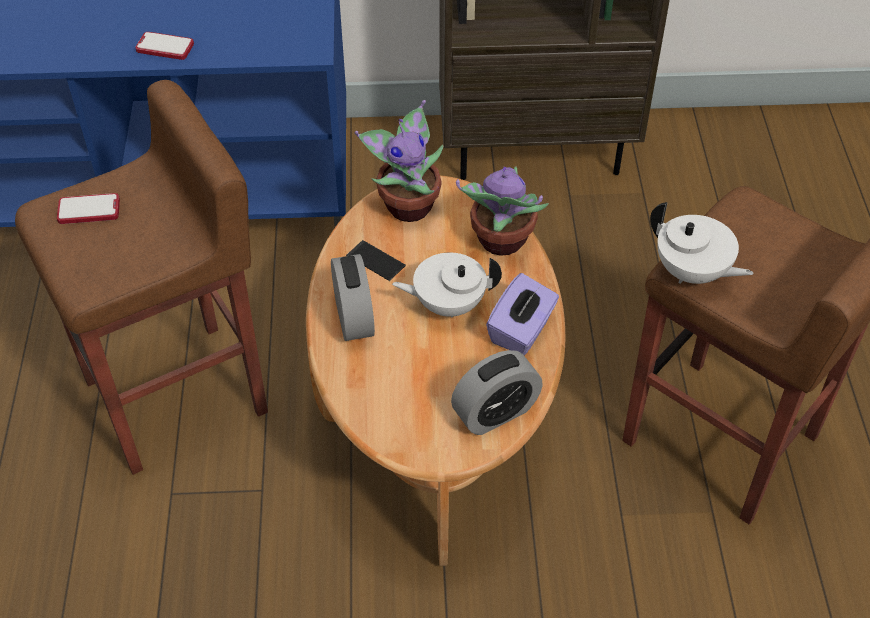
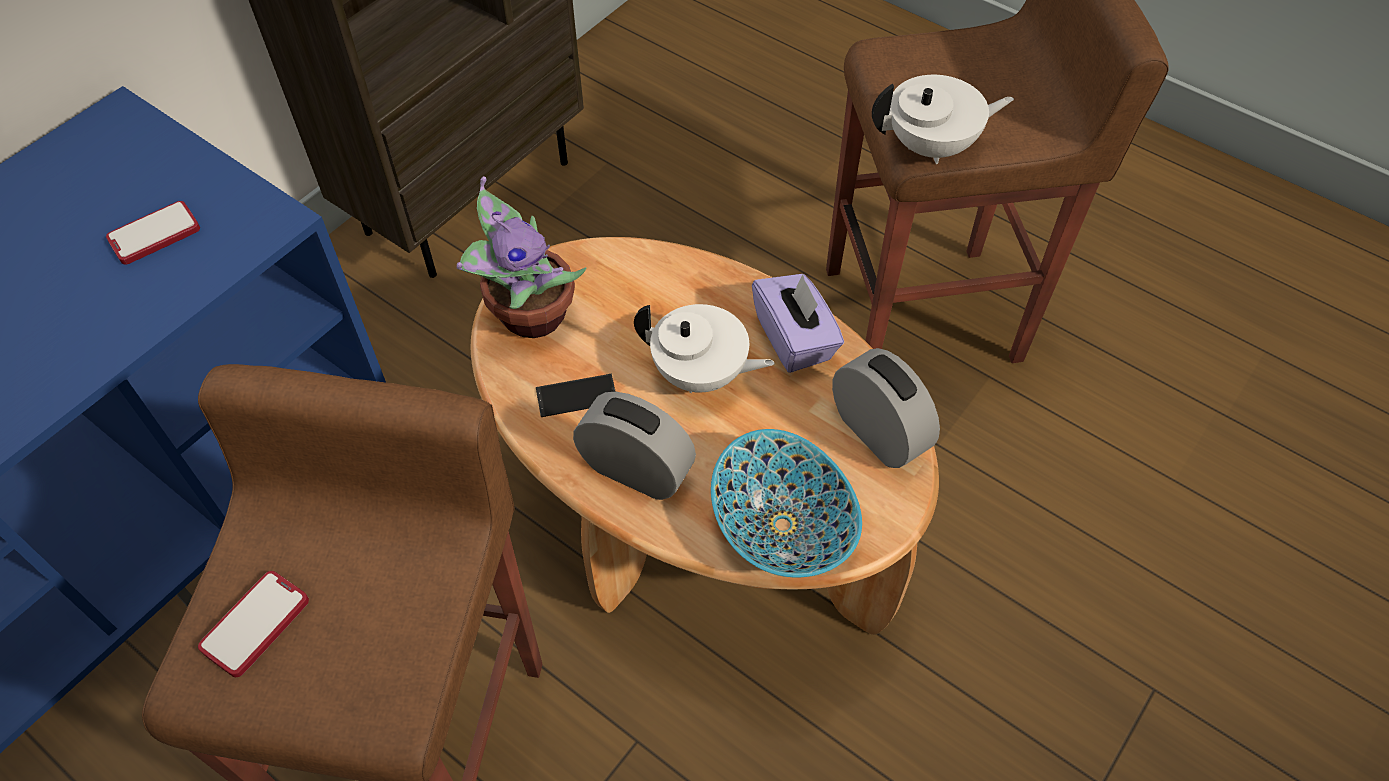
camera: 50 degrees left, 5 degrees up
(165, 47) = (71, 354): phone -> phone (154, 234)
(381, 406) = (781, 526): none -> bowl
(448, 304) = (700, 374): white teapot -> white teapot turned 105 degrees counterclockwise
(495, 412) = (878, 432): alarm clock -> alarm clock turned 45 degrees counterclockwise
(501, 242) = (664, 275): potted plant -> none

